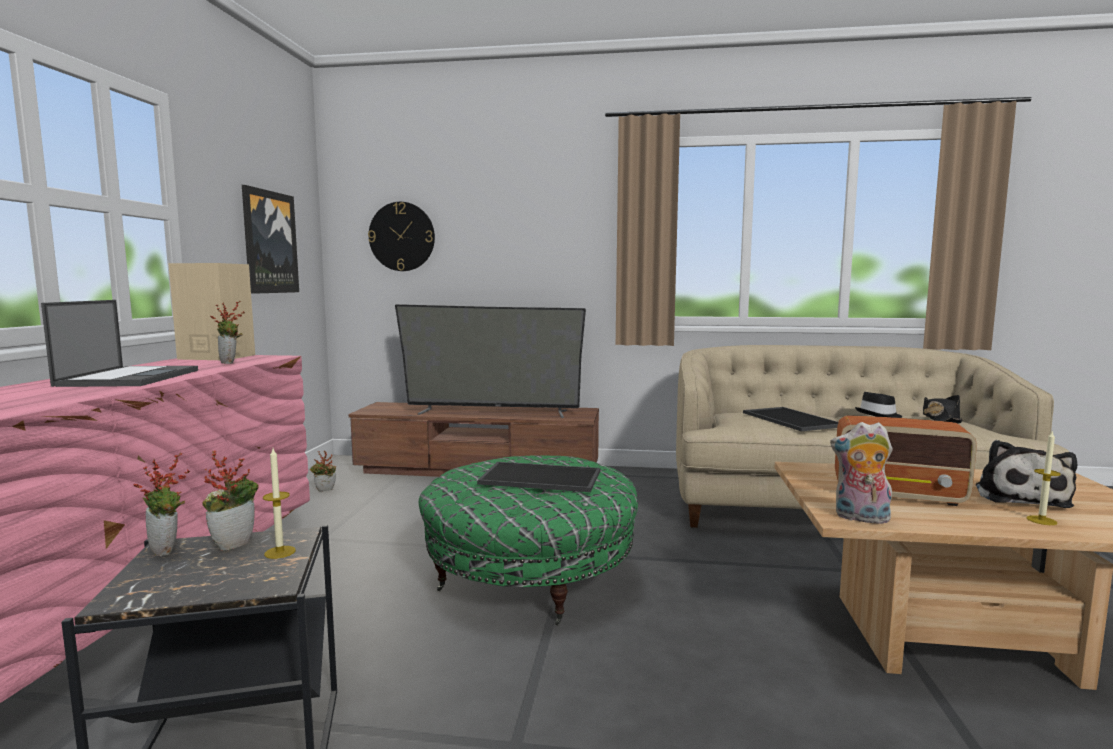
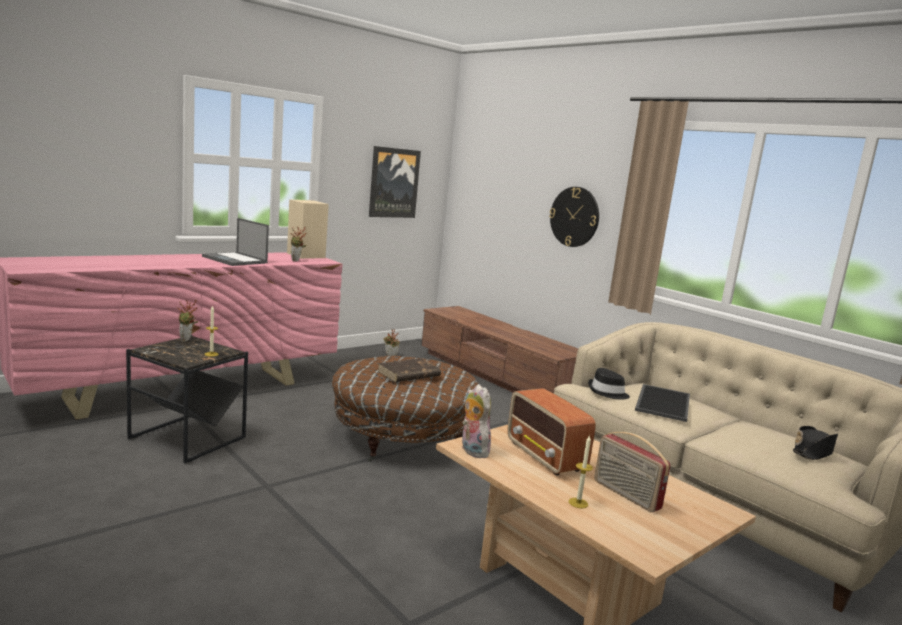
camera: 40 degrees right, 5 degrees up
(130, 377) = (235, 260): laptop -> laptop turned 90 degrees clockwise
(234, 543) = (207, 346): potted plant -> none
(402, 236) = (491, 185): wall clock -> wall clock (574, 217)
(492, 412) = (508, 333): television -> none
(530, 577) = (402, 438): green ottoman -> brown ottoman
(539, 478) = (408, 374): tray -> brown book
(879, 415) = (761, 429): black hat -> black hat (607, 392)
(1020, 497) = (625, 495): plush toy -> radio

